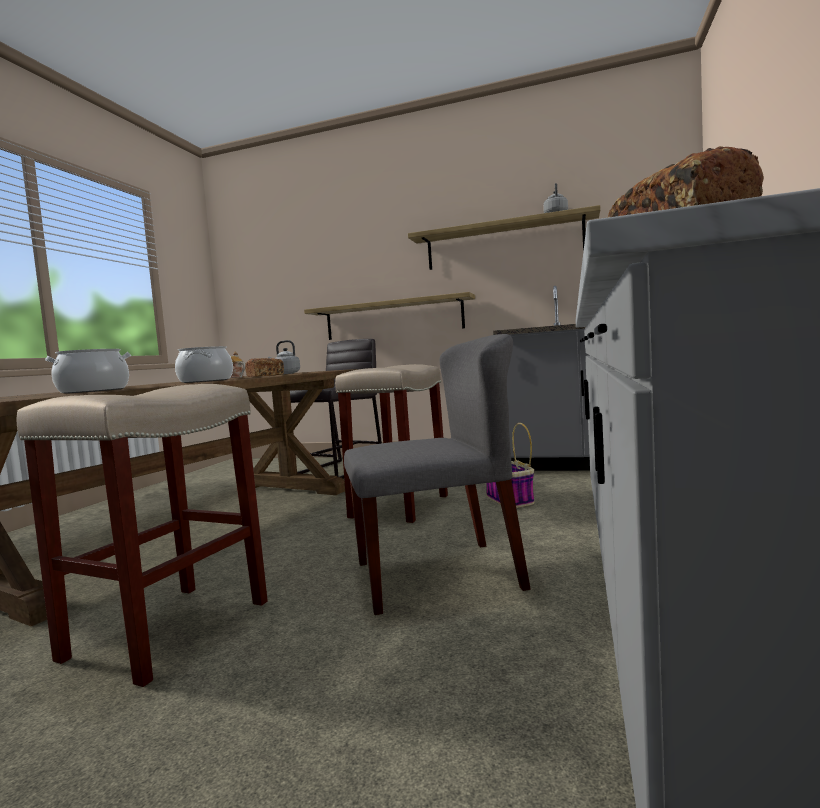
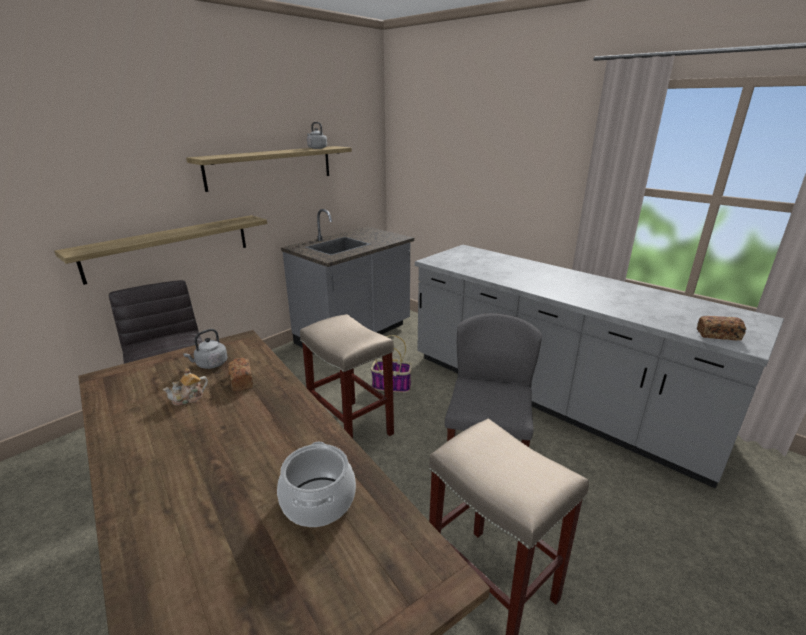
camera: 65 degrees left, 20 degrees up
(206, 381) = (267, 421): cooking pot -> none

